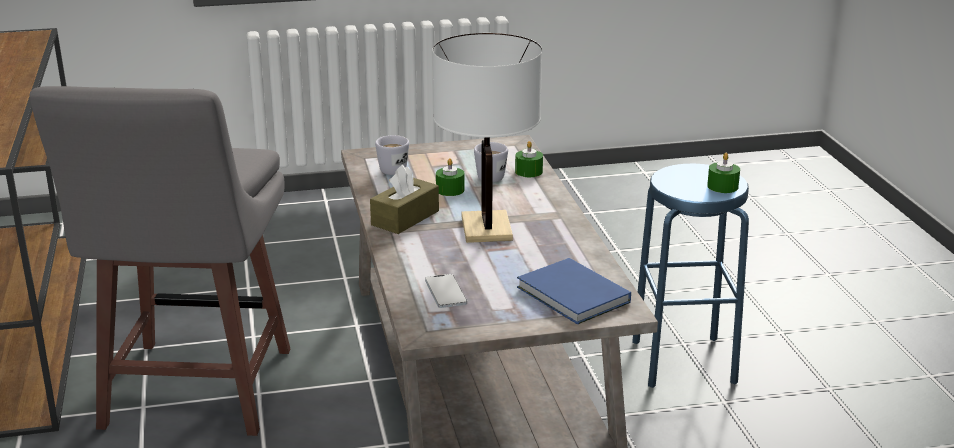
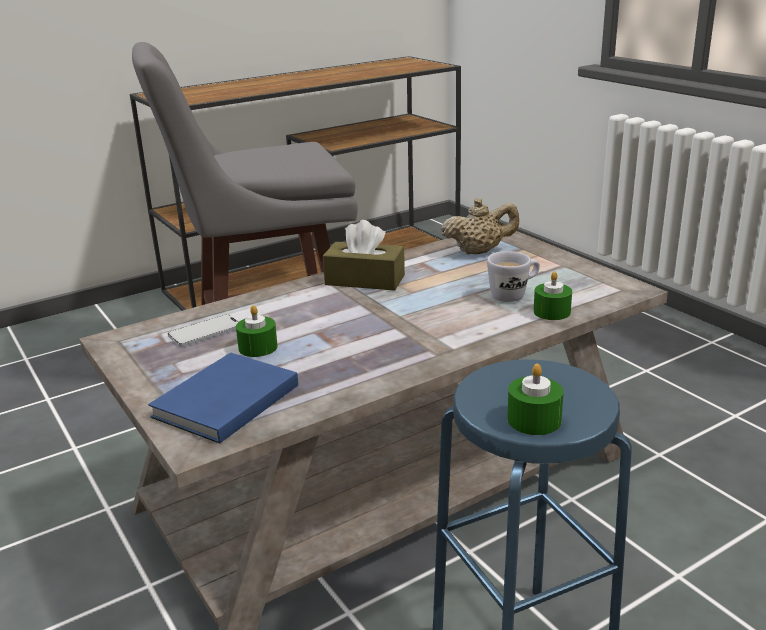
camera: 70 degrees right, 0 degrees up
(394, 168) = (479, 251): white mug -> beige teapot
(450, 190) = (454, 284): green candle -> green candle (258, 347)
(486, 229) = (370, 321): white table lamp -> none

